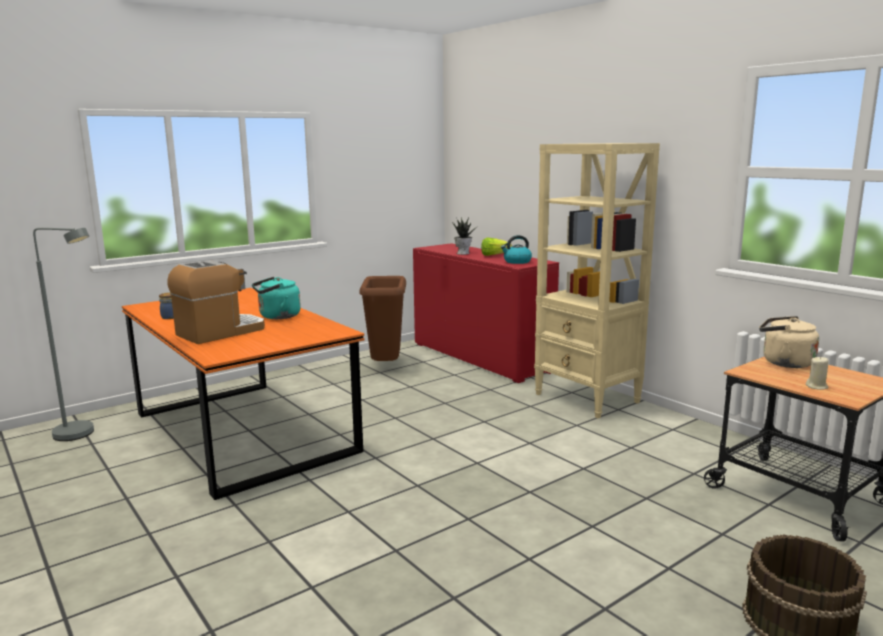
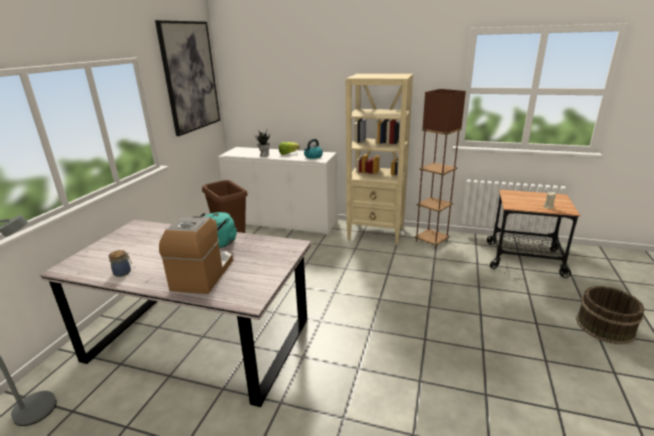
camera: 35 degrees left, 10 degrees up
(241, 432) = (199, 340): orange dining table -> grey dining table
(391, 143) = (190, 77): none -> picture
(480, 357) = (282, 222): red cabinet -> white cabinet
(661, 428) = (431, 240): none -> brown floor lamp
(784, 362) = (513, 195): beige kettle -> none

